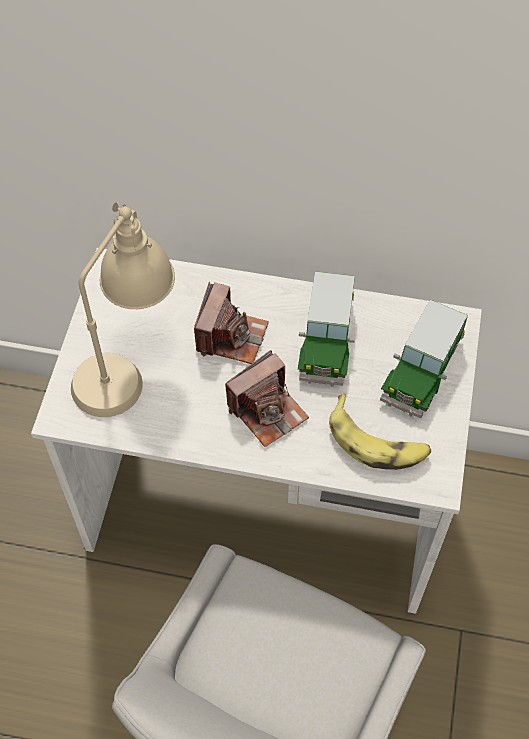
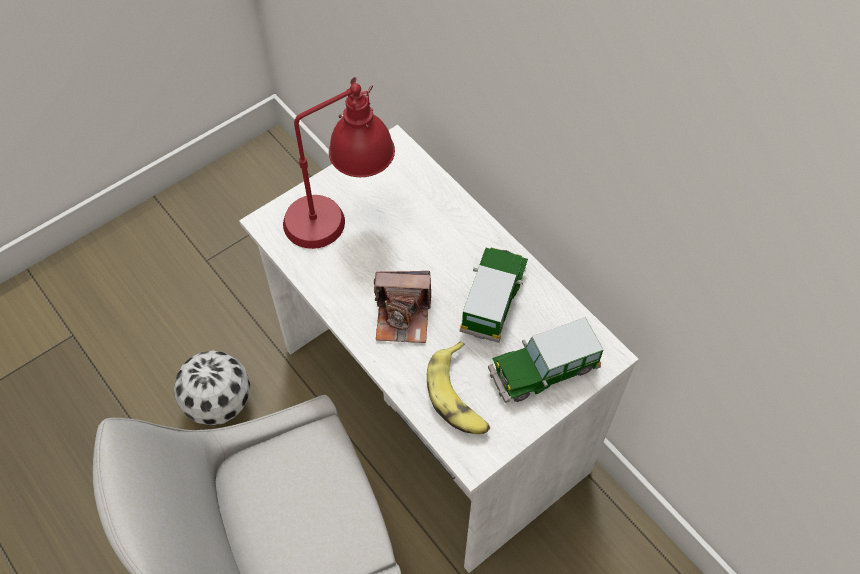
camera: 40 degrees right, 0 degrees up
(64, 646) = (219, 402): none -> football
(127, 363) = (341, 217): beige table lamp -> red table lamp
(231, 336) = (428, 247): camera -> none
(326, 341) = (493, 298): toy car -> toy car turned 150 degrees clockwise

